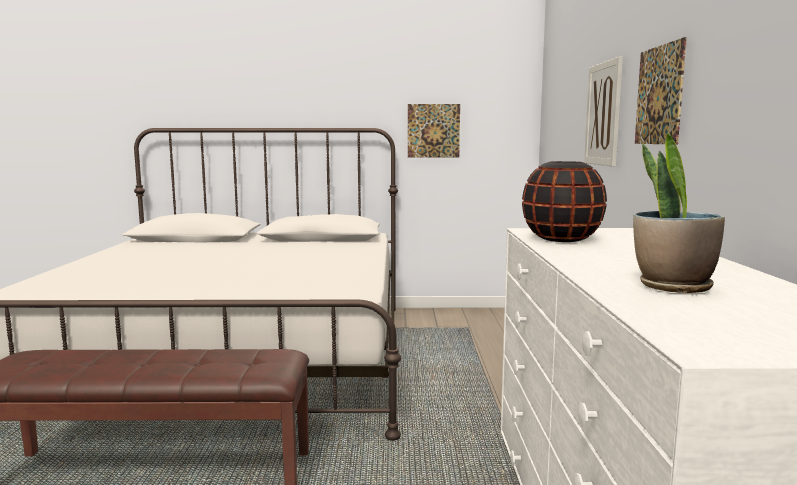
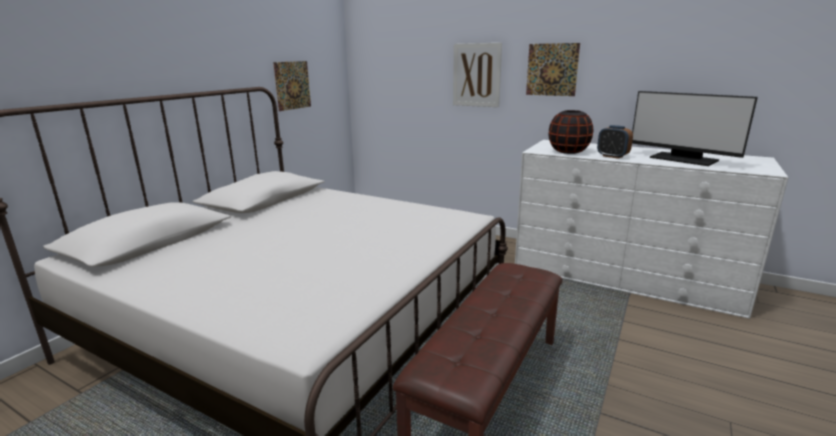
camera: 60 degrees left, 10 degrees up
(579, 254) = (612, 156): none -> alarm clock
(672, 286) = (683, 159): potted plant -> monitor

